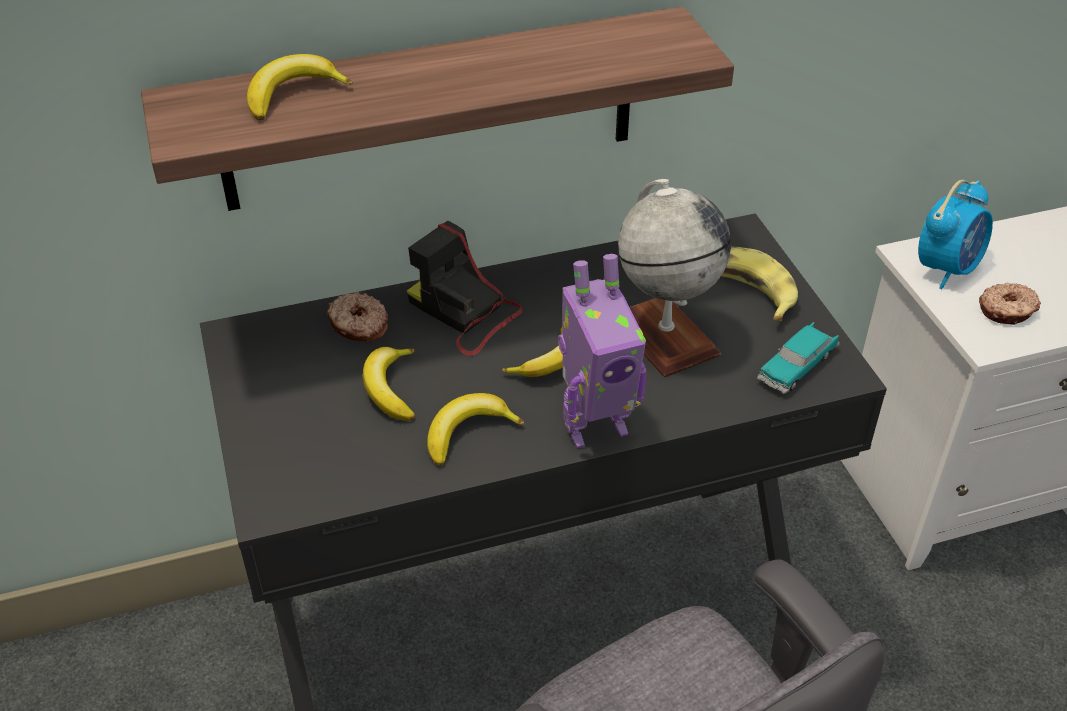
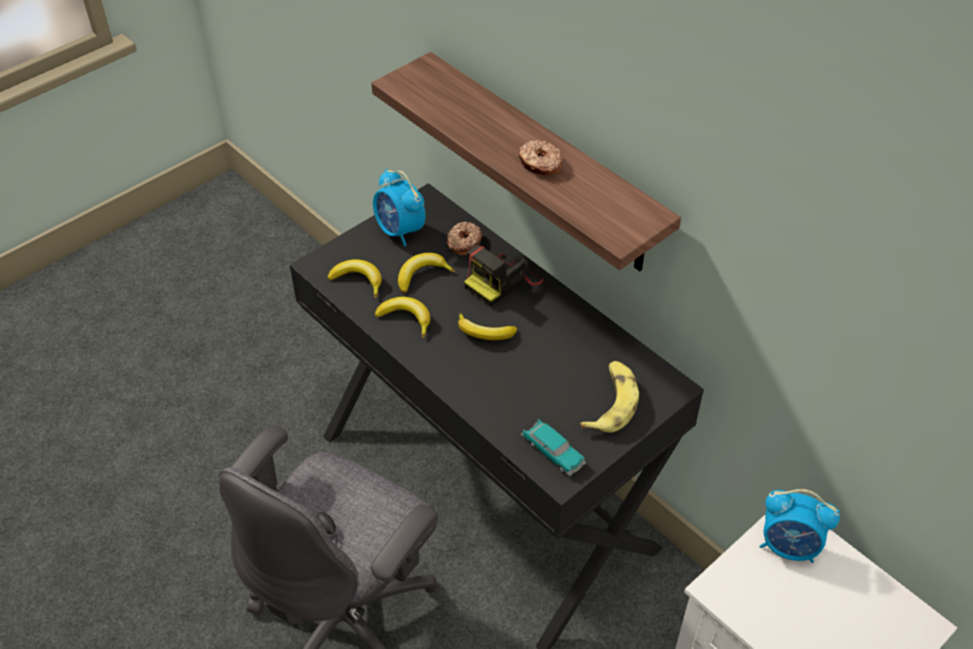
camera: 65 degrees right, 5 degrees up
(277, 384) = (400, 231): none -> alarm clock
(293, 95) = (459, 100): banana -> banana (358, 281)
(465, 313) = (502, 281): camera -> camera turned 150 degrees counterclockwise
(594, 426) = (441, 370): toy robot -> none
(664, 336) = (539, 378): globe -> none
(797, 366) = (553, 452): toy car -> toy car turned 150 degrees counterclockwise
(1007, 311) = (764, 596): donut -> donut (540, 164)

